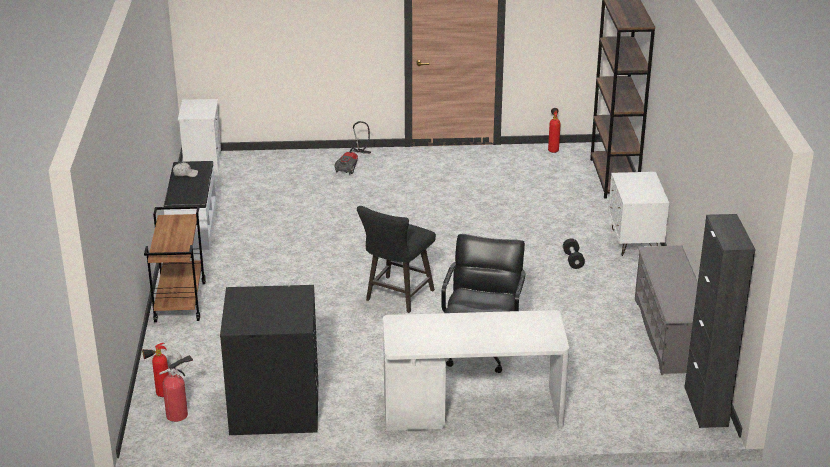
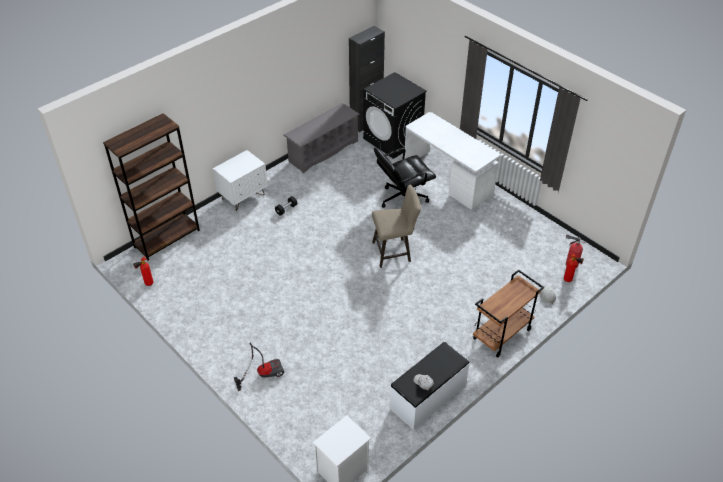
camera: 130 degrees left, 15 degrees up
(274, 408) = (525, 236): black washing machine -> black washing machine (393, 140)
(396, 297) = (394, 252): black stool -> beige stool

